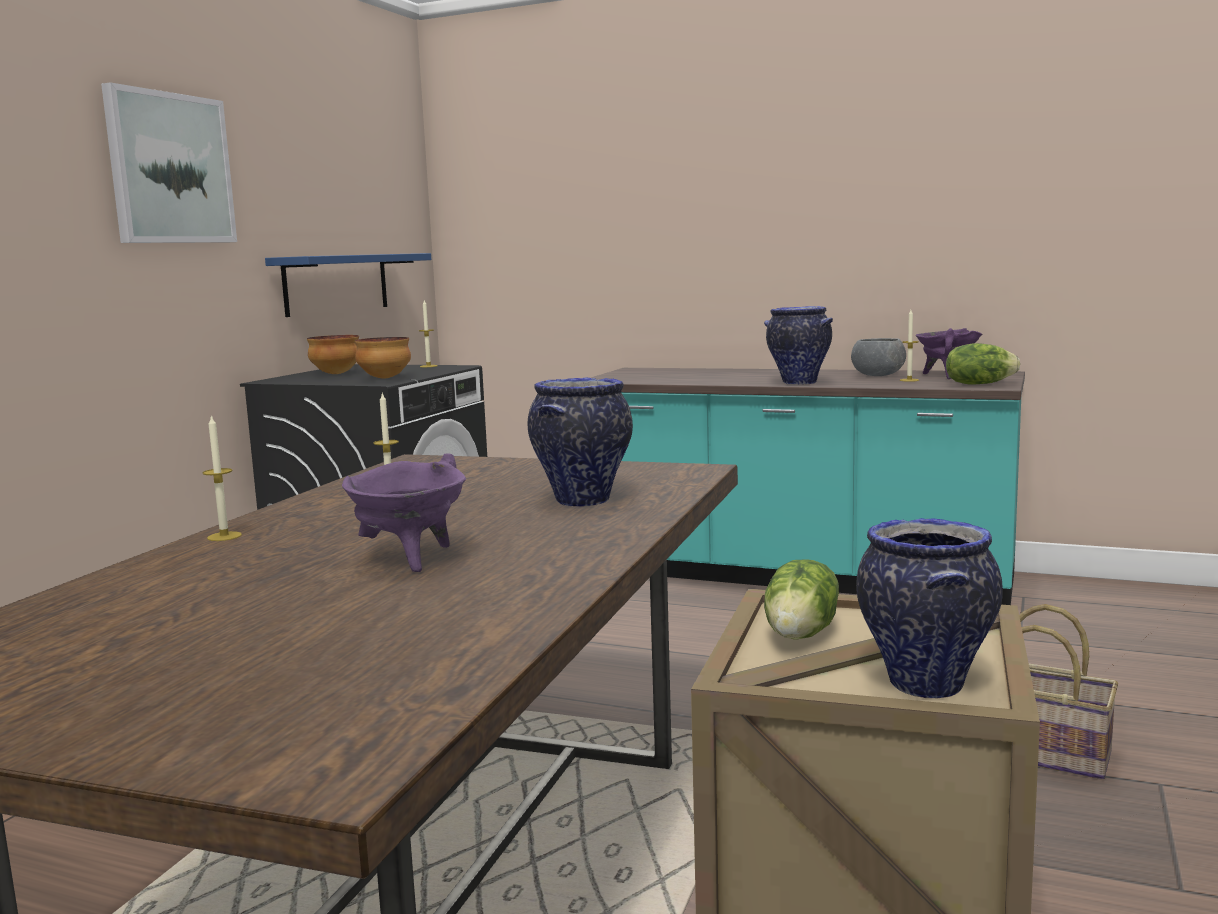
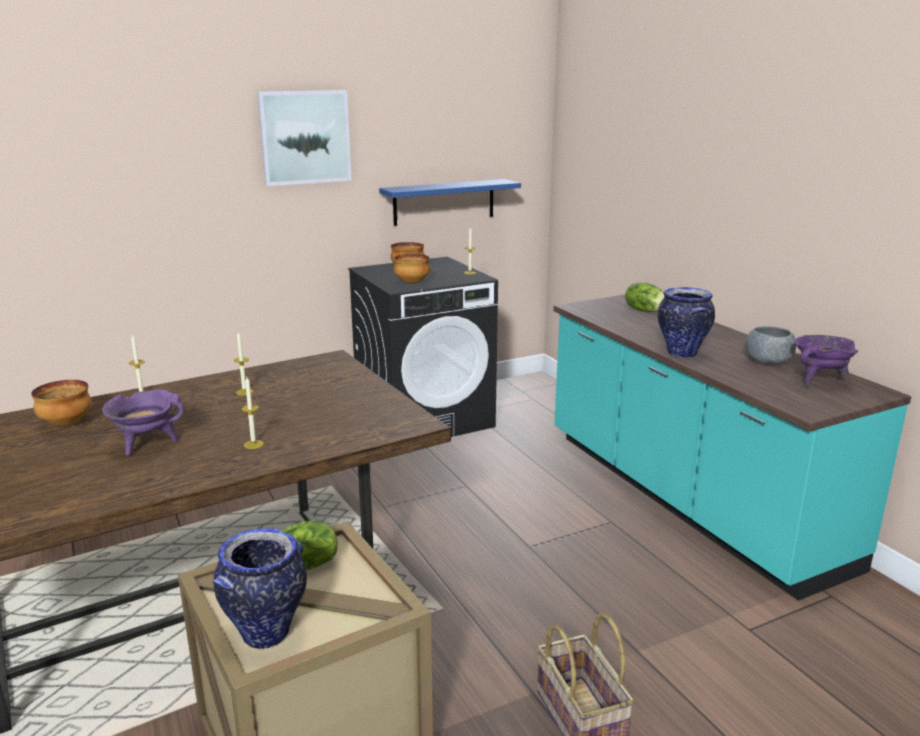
camera: 40 degrees right, 10 degrees up
(182, 584) = (65, 423): none -> bowl
(583, 500) = (303, 429): vase -> none
(909, 380) = (769, 377): candle -> candle (253, 444)
(979, 384) = (804, 402): lettuce -> lettuce (645, 310)

